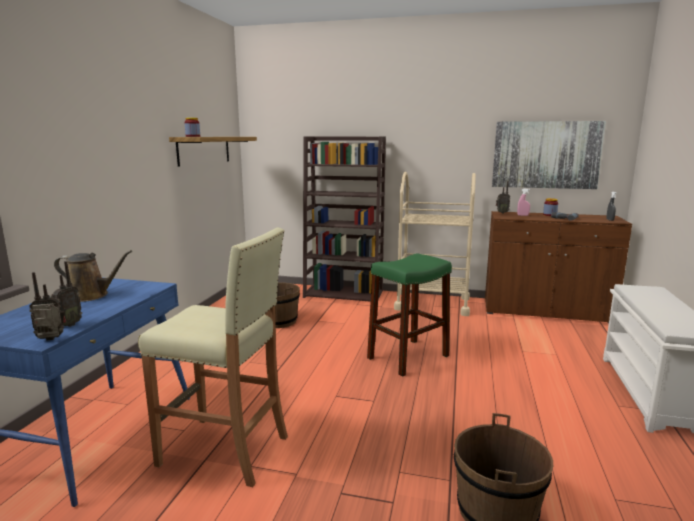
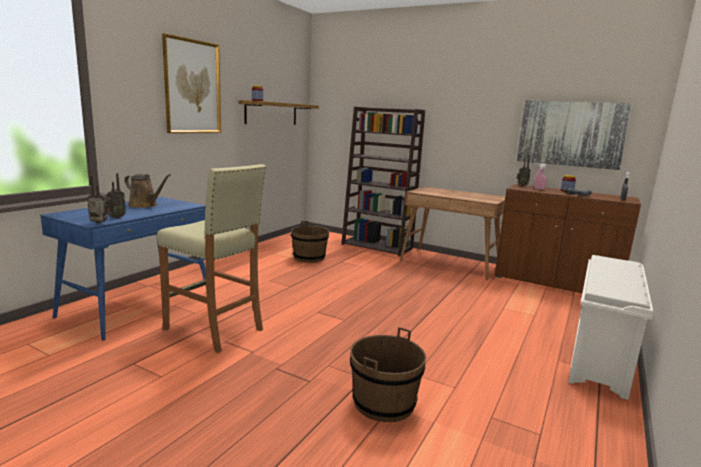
camera: 15 degrees right, 0 degrees up
(116, 125) = (192, 87): none -> picture
(408, 357) = (396, 296): green stool -> none
(432, 304) = (450, 263): beige cart -> brown desk

